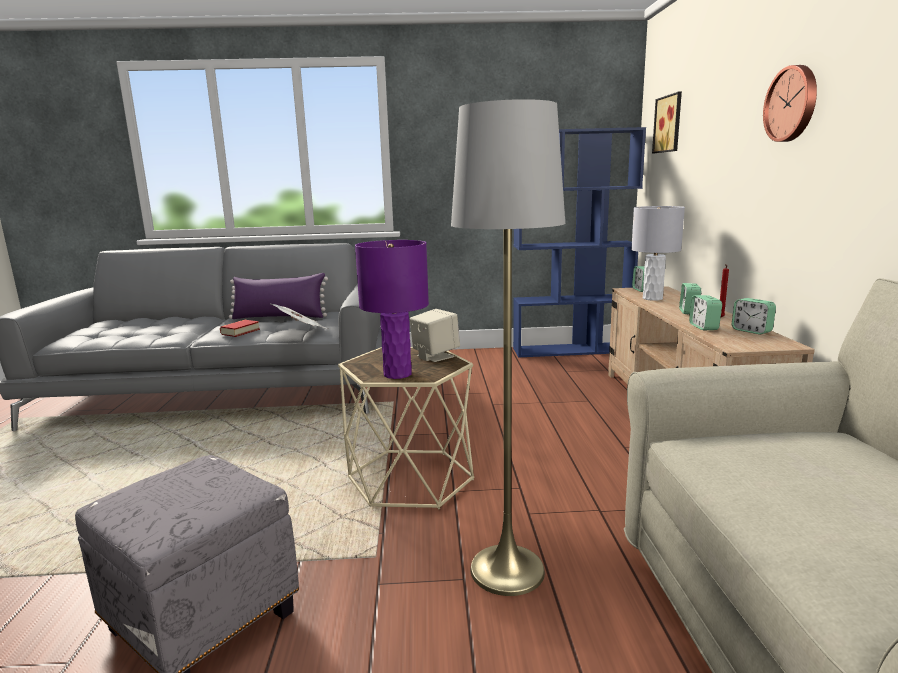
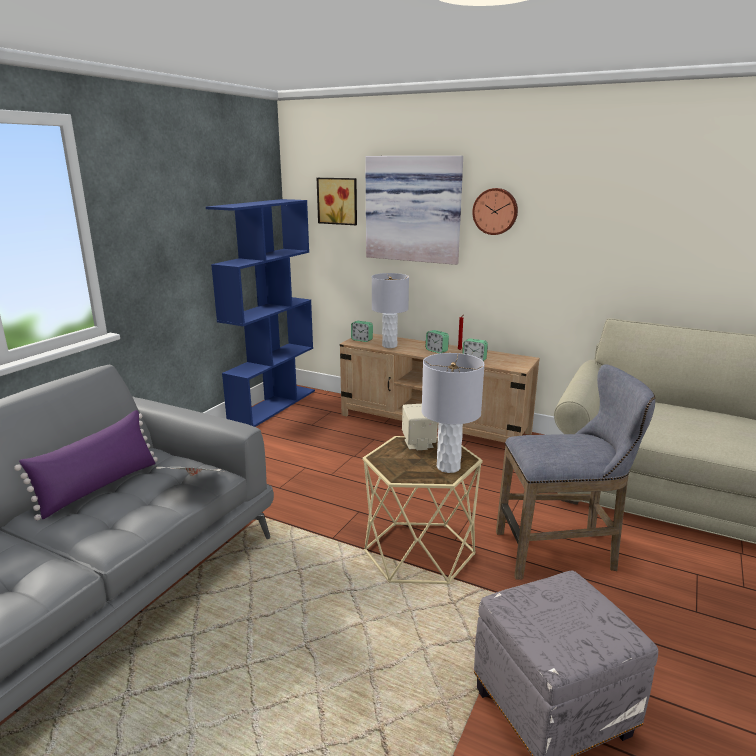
camera: 60 degrees left, 5 degrees up
(240, 332) = (128, 522): book -> none
(397, 374) = (448, 467): purple table lamp -> grey table lamp
(507, 570) = (562, 552): grey floor lamp -> grey stool
(720, 120) = (414, 209): none -> picture
(751, 331) = (495, 355): alarm clock -> none

